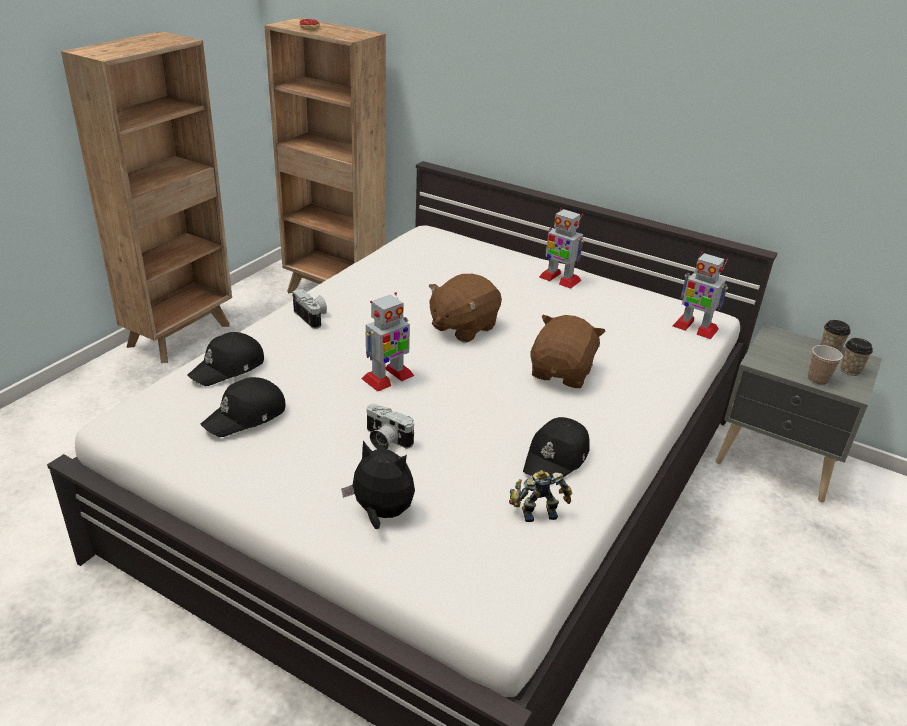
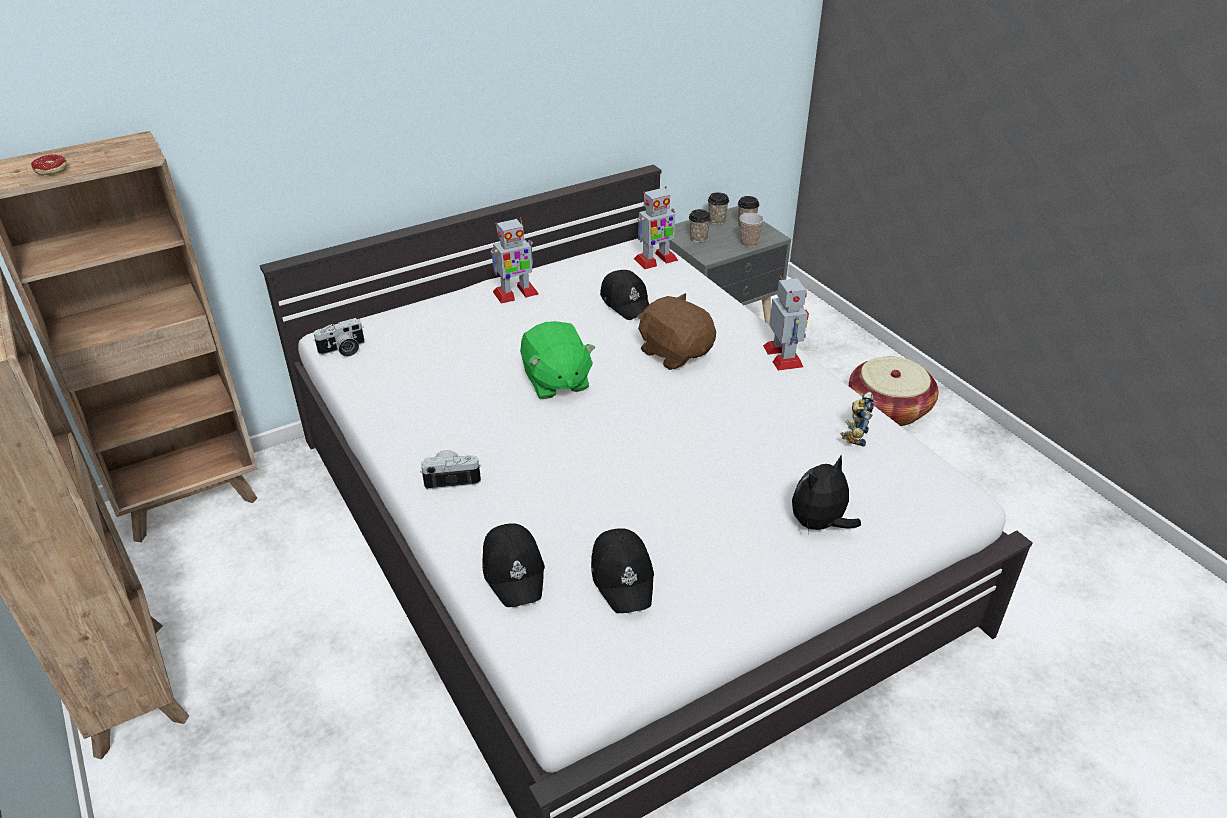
camera: 60 degrees left, 5 degrees up
(385, 440) = (715, 491): camera -> camera (343, 350)
(387, 377) = (614, 457): toy robot -> toy robot (783, 356)
(462, 327) = (556, 381): brown plush toy -> green plush toy
(557, 458) = (794, 401): black cap -> black cap (626, 302)
(781, 348) = (698, 238): none -> cup
(803, 636) = (888, 409): none -> basket

